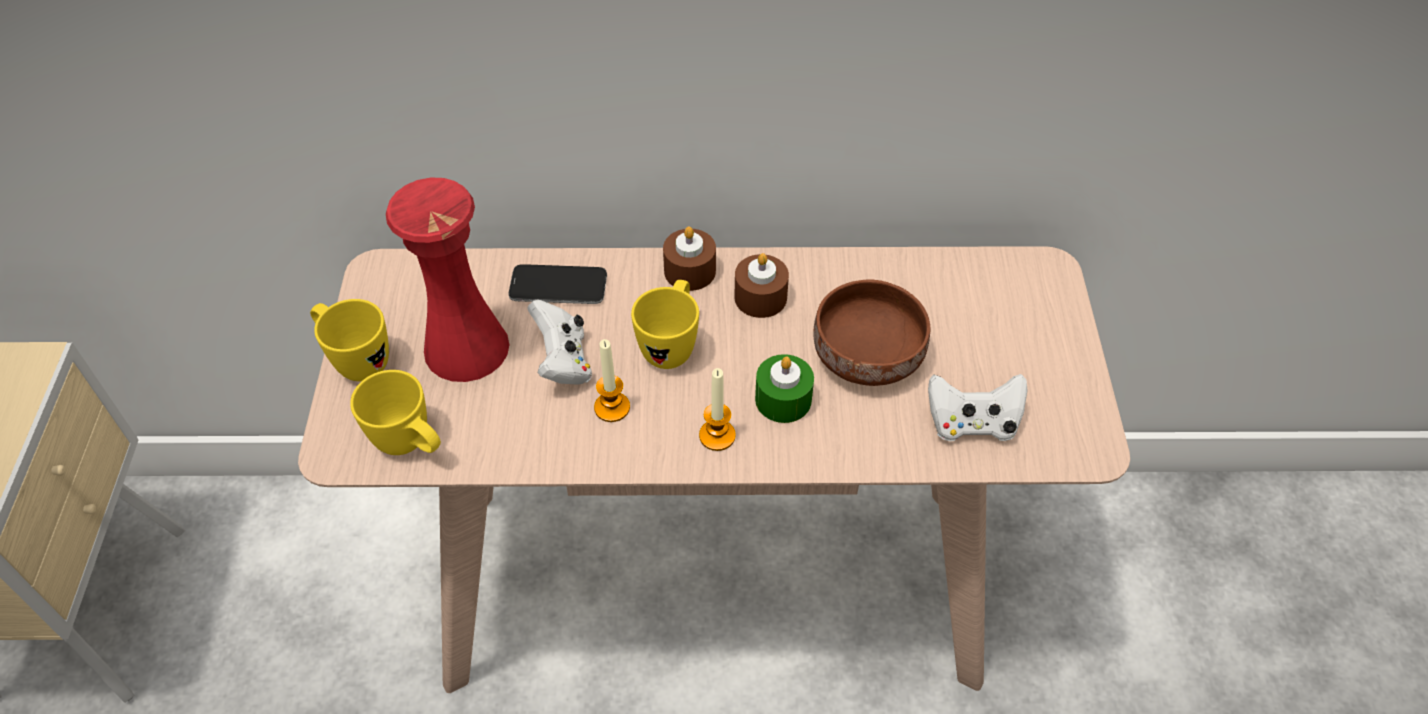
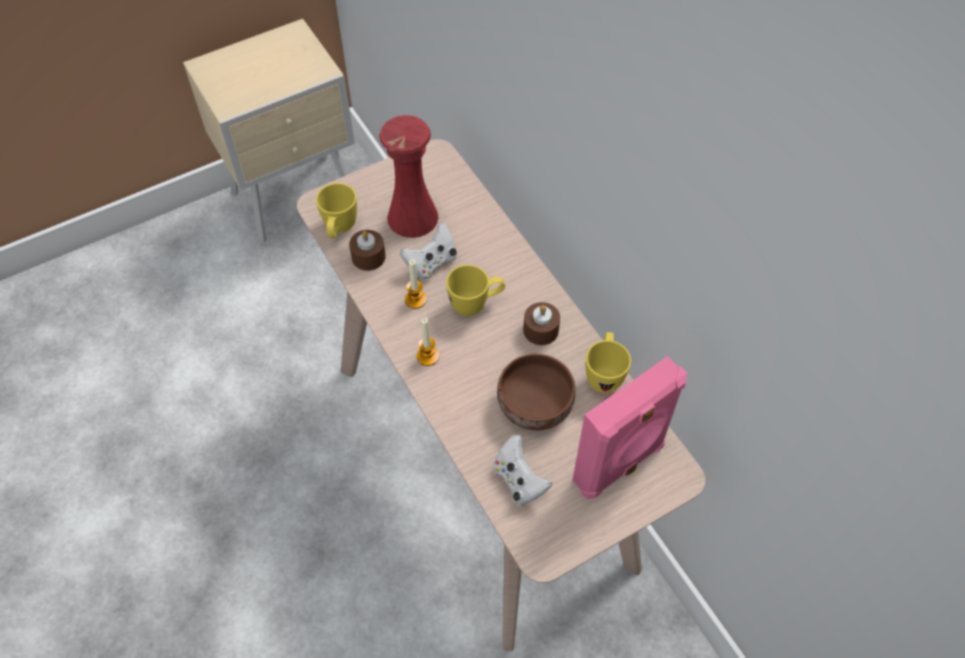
camera: 60 degrees right, 5 degrees up
(356, 360) = (375, 179): yellow mug -> yellow mug (604, 374)
(558, 286) = (481, 233): phone -> none
(690, 271) = (536, 286): brown candle -> brown candle (368, 257)
(783, 399) = (473, 376): green candle -> none
(1004, 314) = (620, 465): none -> pink speaker

